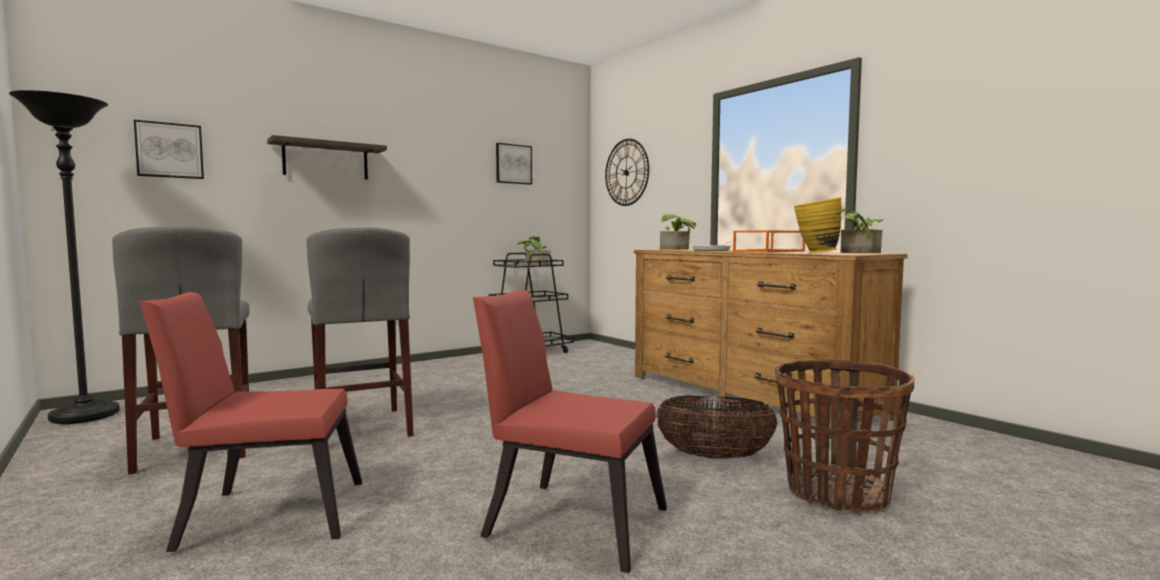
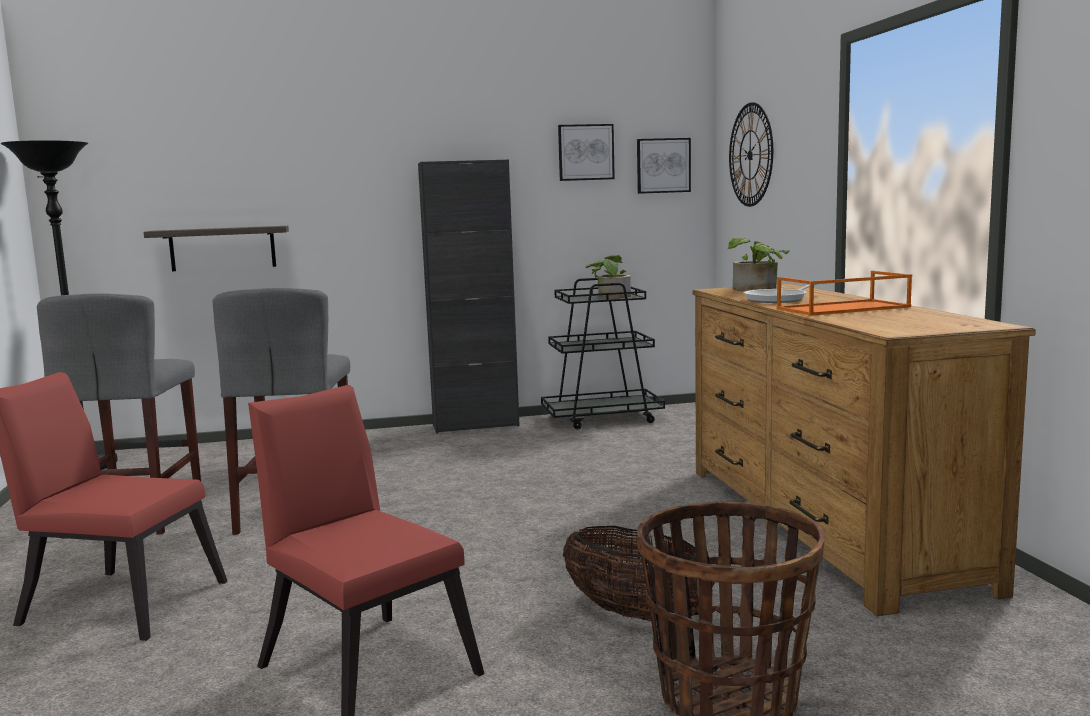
camera: 25 degrees right, 5 degrees up
(169, 150) = (160, 179): picture -> picture (663, 165)
(326, 160) = (329, 174): shelf -> shelf (222, 248)
(439, 362) = (475, 425): none -> black cabinet
(815, 253) = (862, 324): yellow vase -> none
(857, 253) = (952, 322): potted plant -> none

